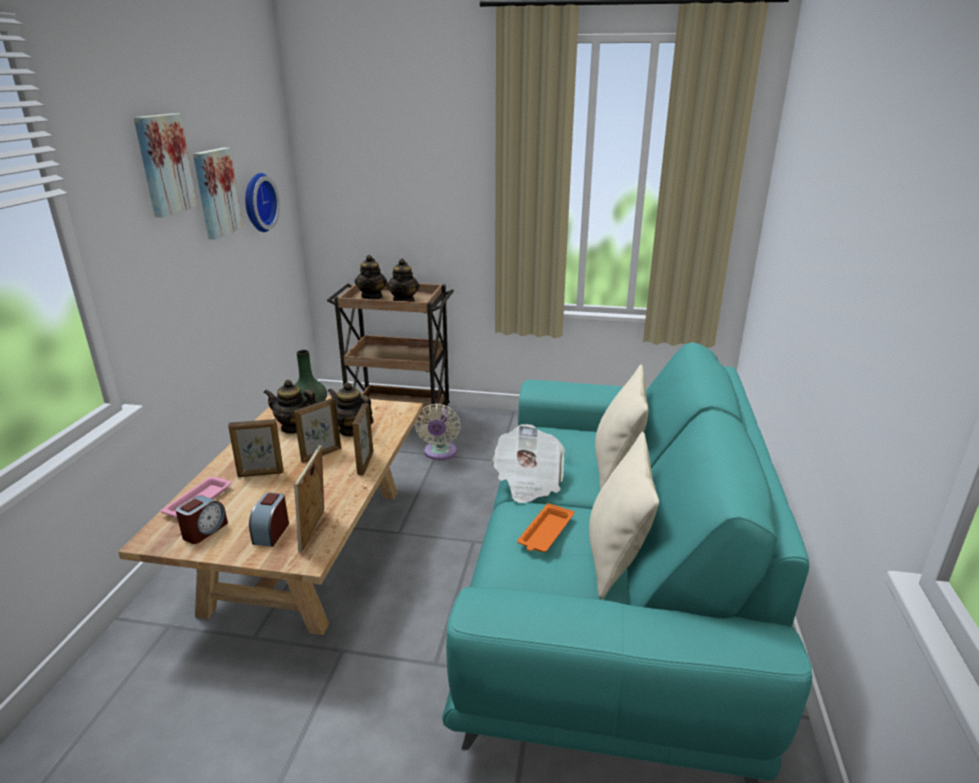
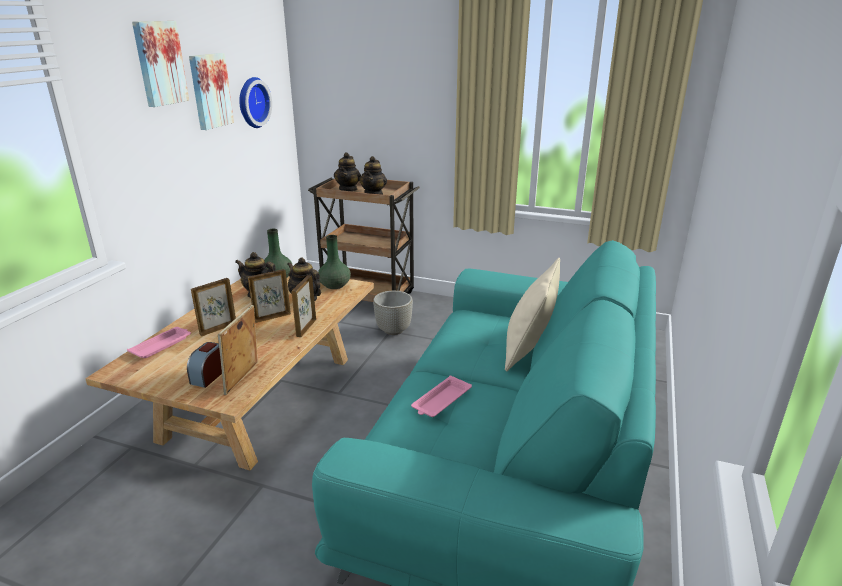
camera: 10 degrees right, 0 degrees up
(204, 531) = (156, 369): alarm clock -> none
(261, 474) = (218, 329): picture frame -> picture frame turned 135 degrees clockwise
(380, 410) = (335, 285): none -> green vase
(439, 453) = (394, 330): beige fan -> grey planter
(528, 481) = (442, 355): newspaper -> none
(545, 533) = (441, 401): orange tray -> pink tray
(616, 558) = (498, 430): beige pillow -> none

